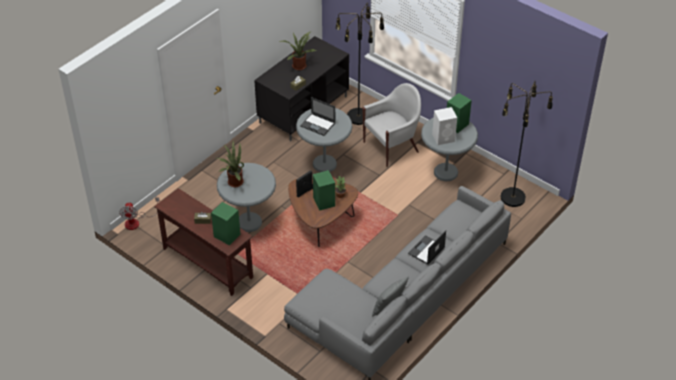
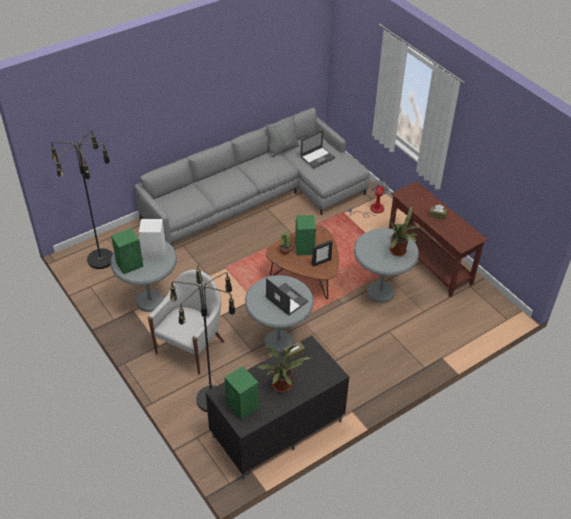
camera: 165 degrees left, 0 degrees up
(136, 221) = (502, 319): fan -> fan (372, 210)
(226, 235) = (416, 197): green speaker -> green speaker (242, 406)
(392, 147) = (191, 347): white armchair -> white armchair turned 135 degrees clockwise
(426, 250) = (228, 181): laptop -> laptop (317, 157)

